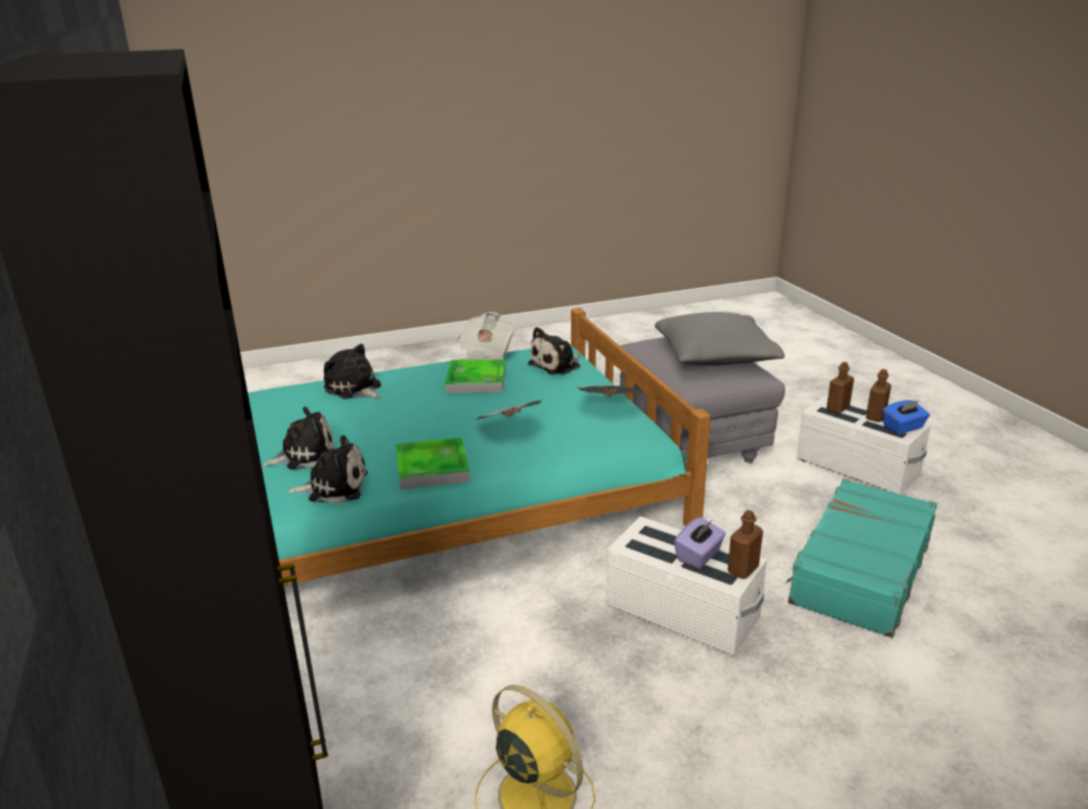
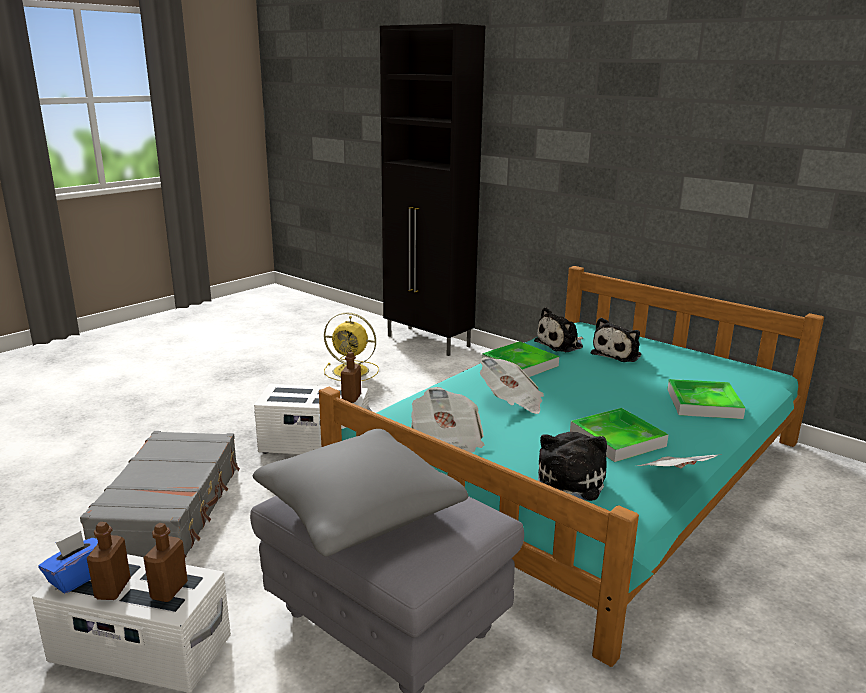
camera: 150 degrees right, 5 degrees down
(354, 389) = (703, 403): plush toy -> tray
(699, 555) = (303, 396): purple tissue box -> none
(743, 569) = (270, 395): brown bottle -> brown bottle (351, 398)
(860, 570) = (171, 508): turquoise suitcase -> grey suitcase

